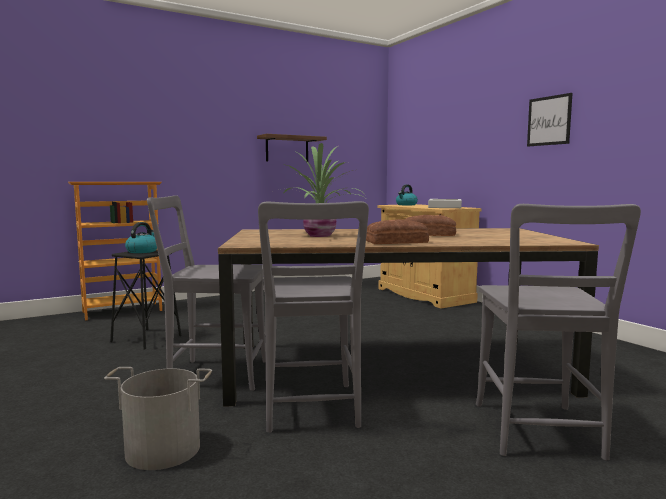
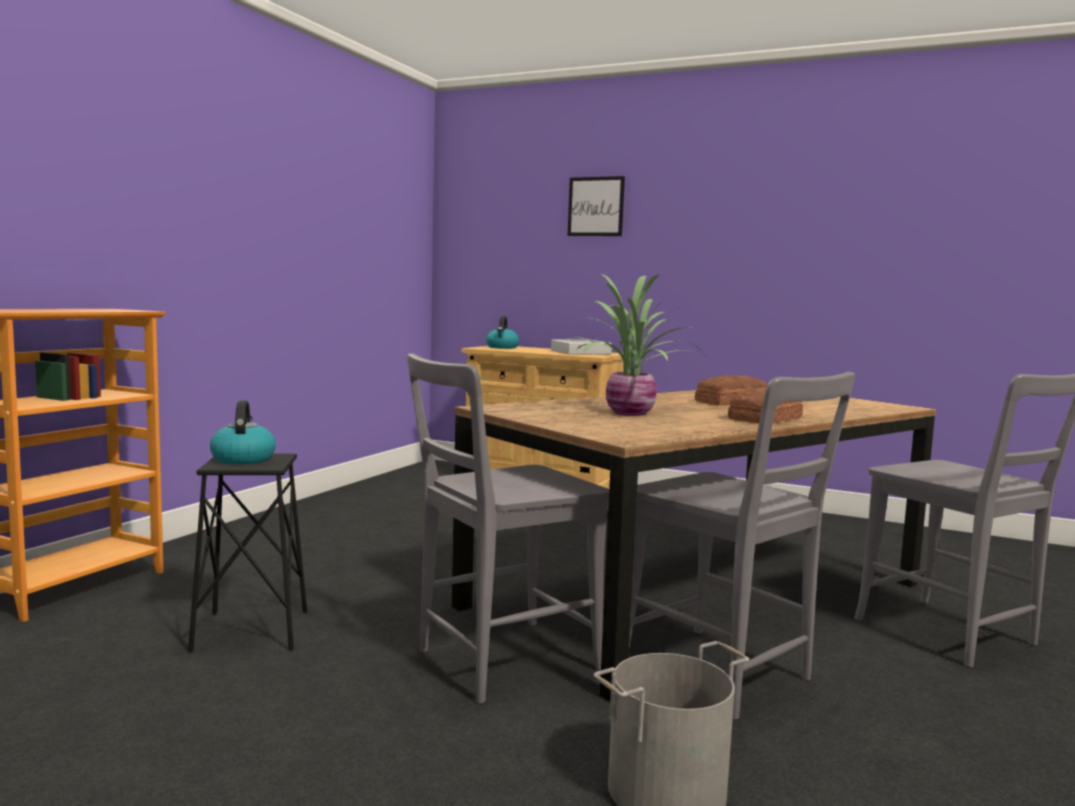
camera: 35 degrees left, 0 degrees up
(287, 149) = (315, 250): brown shelf -> none
(549, 120) = (734, 242): picture -> picture (596, 206)

